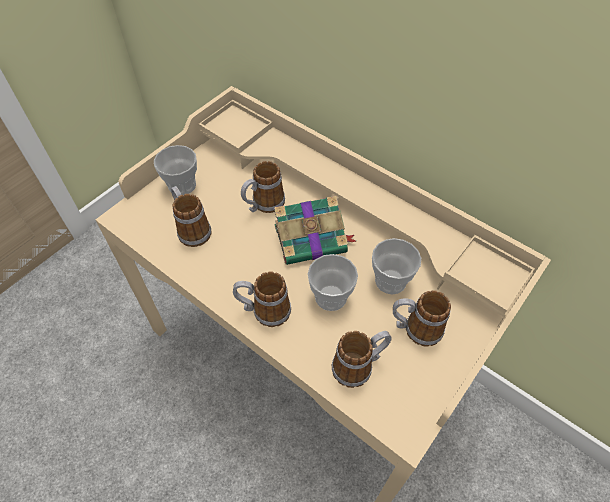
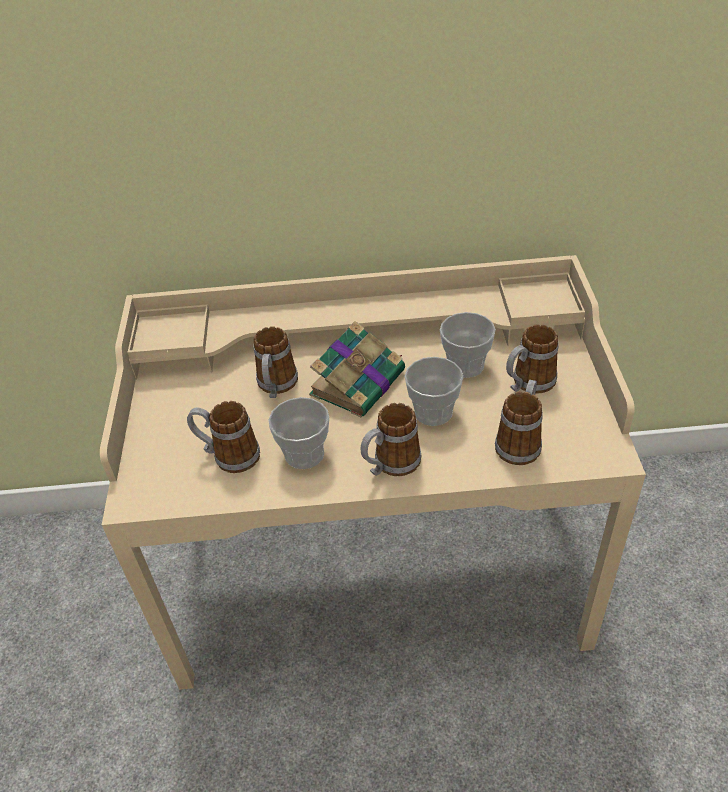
camera: 40 degrees left, 10 degrees down
(182, 185) = (165, 427): cup -> cup (304, 454)

